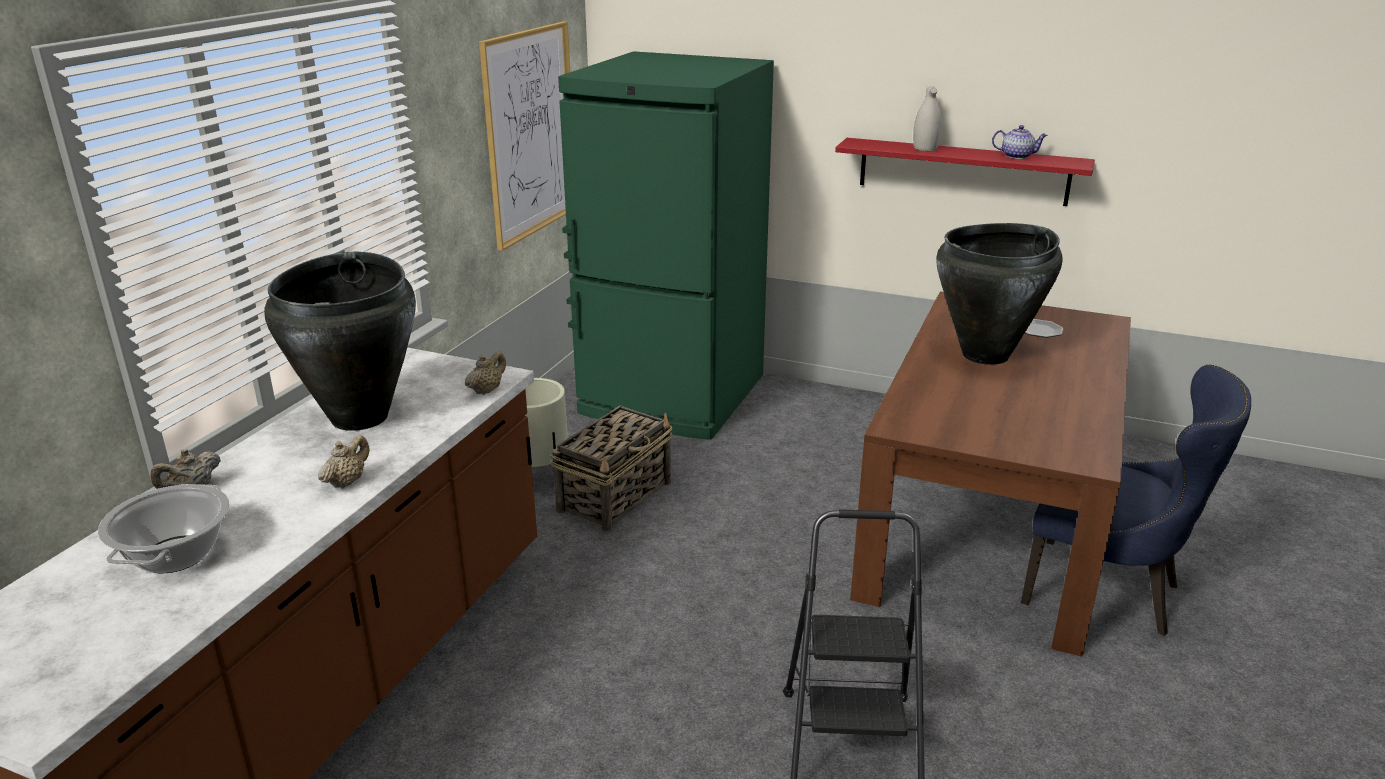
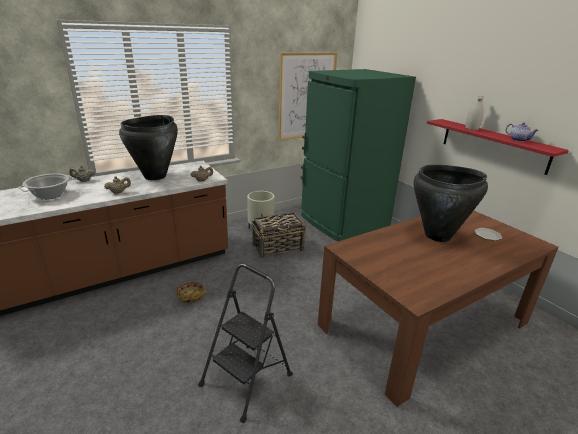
camera: 35 degrees right, 0 degrees up
(567, 666) = (191, 296): none -> basket
(1107, 591) = (450, 385): blue chair -> none

